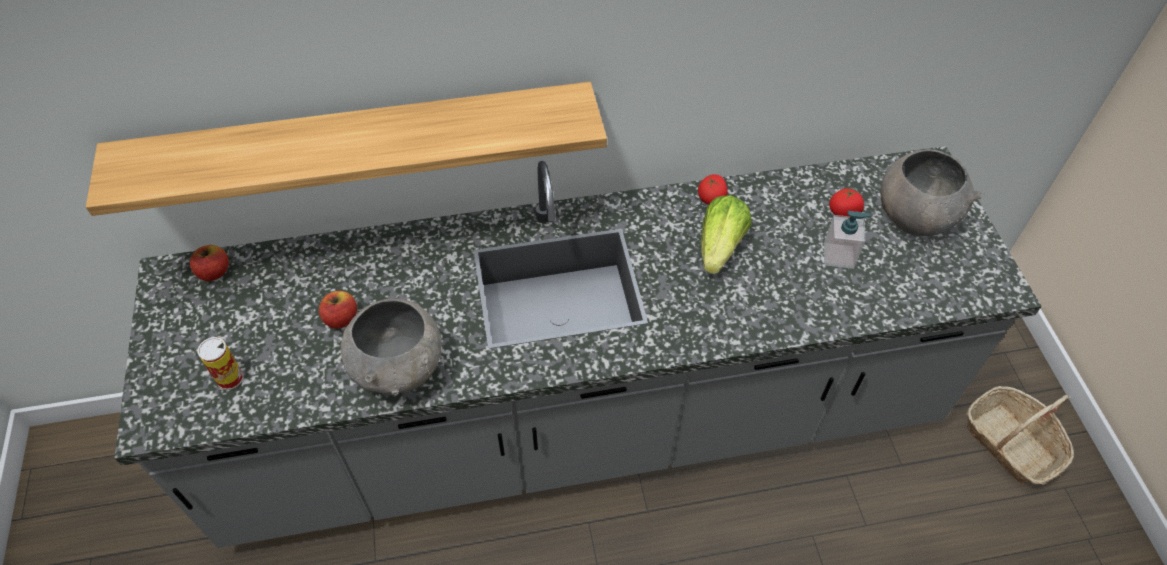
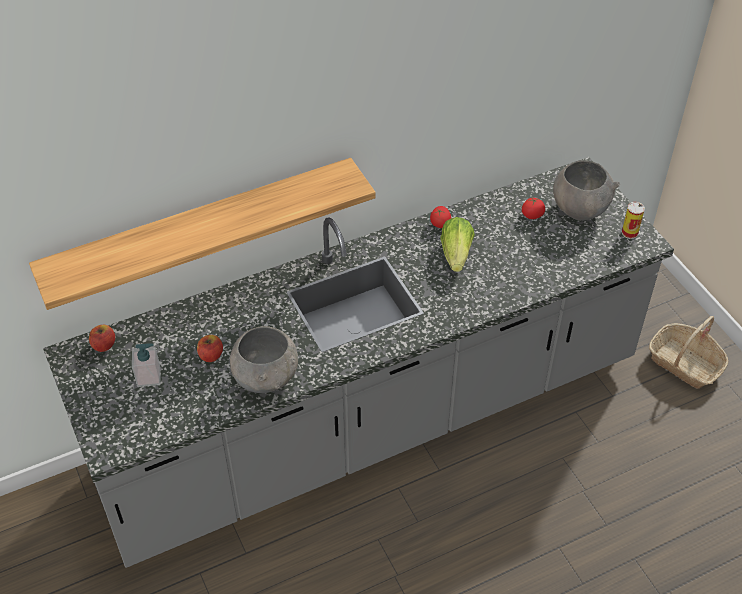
camera: 15 degrees left, 5 degrees down
(230, 378) = (149, 410): can -> can (629, 233)
(839, 255) = (537, 244): soap dispenser -> soap dispenser (149, 377)

